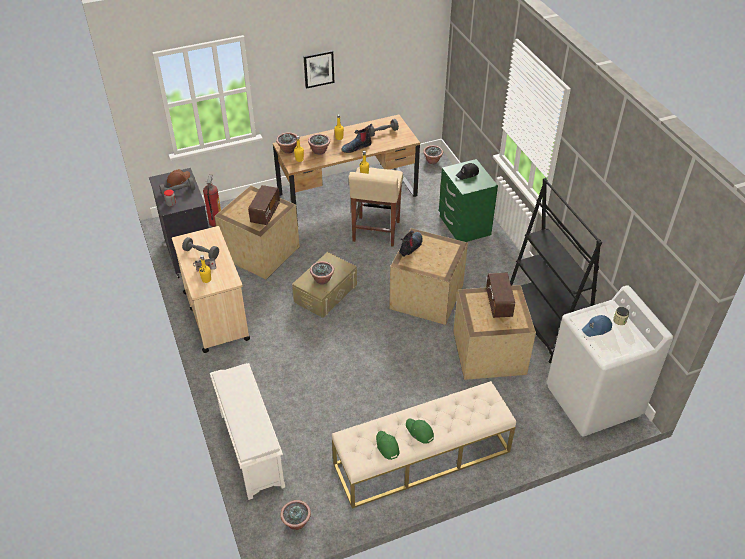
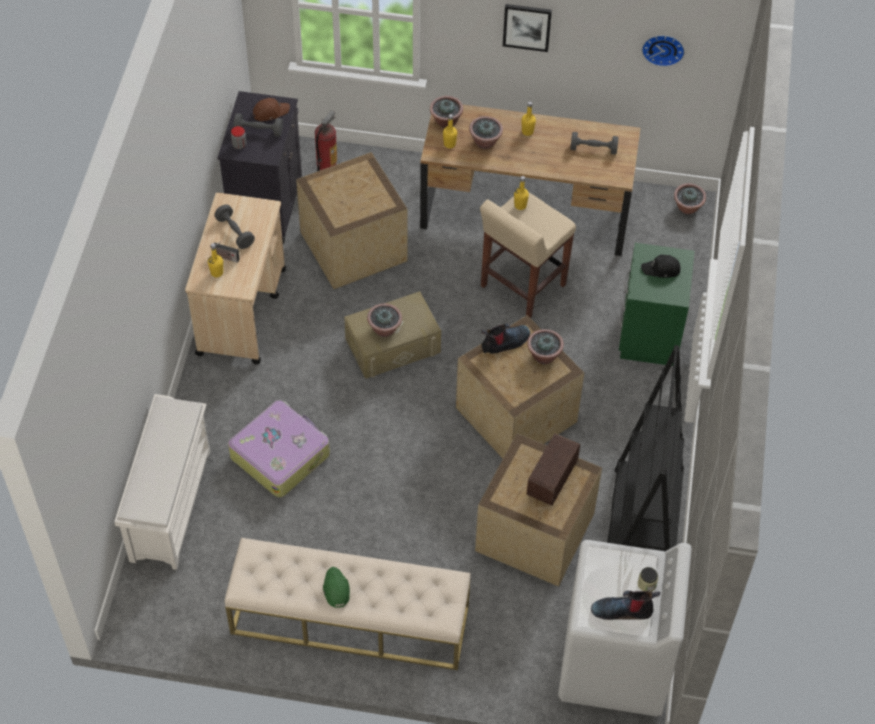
camera: 30 degrees right, 10 degrees up
(265, 213) = (359, 204): radio -> none
(296, 522) = (162, 616): potted plant -> potted plant (544, 356)
(302, 384) = (280, 455): none -> suitcase
(356, 147) = (539, 157): boot -> boot (623, 610)
(387, 446) = (287, 586): green cap -> none
(401, 55) = (663, 48): none -> wall clock
(597, 328) = (608, 579): blue cap -> none

